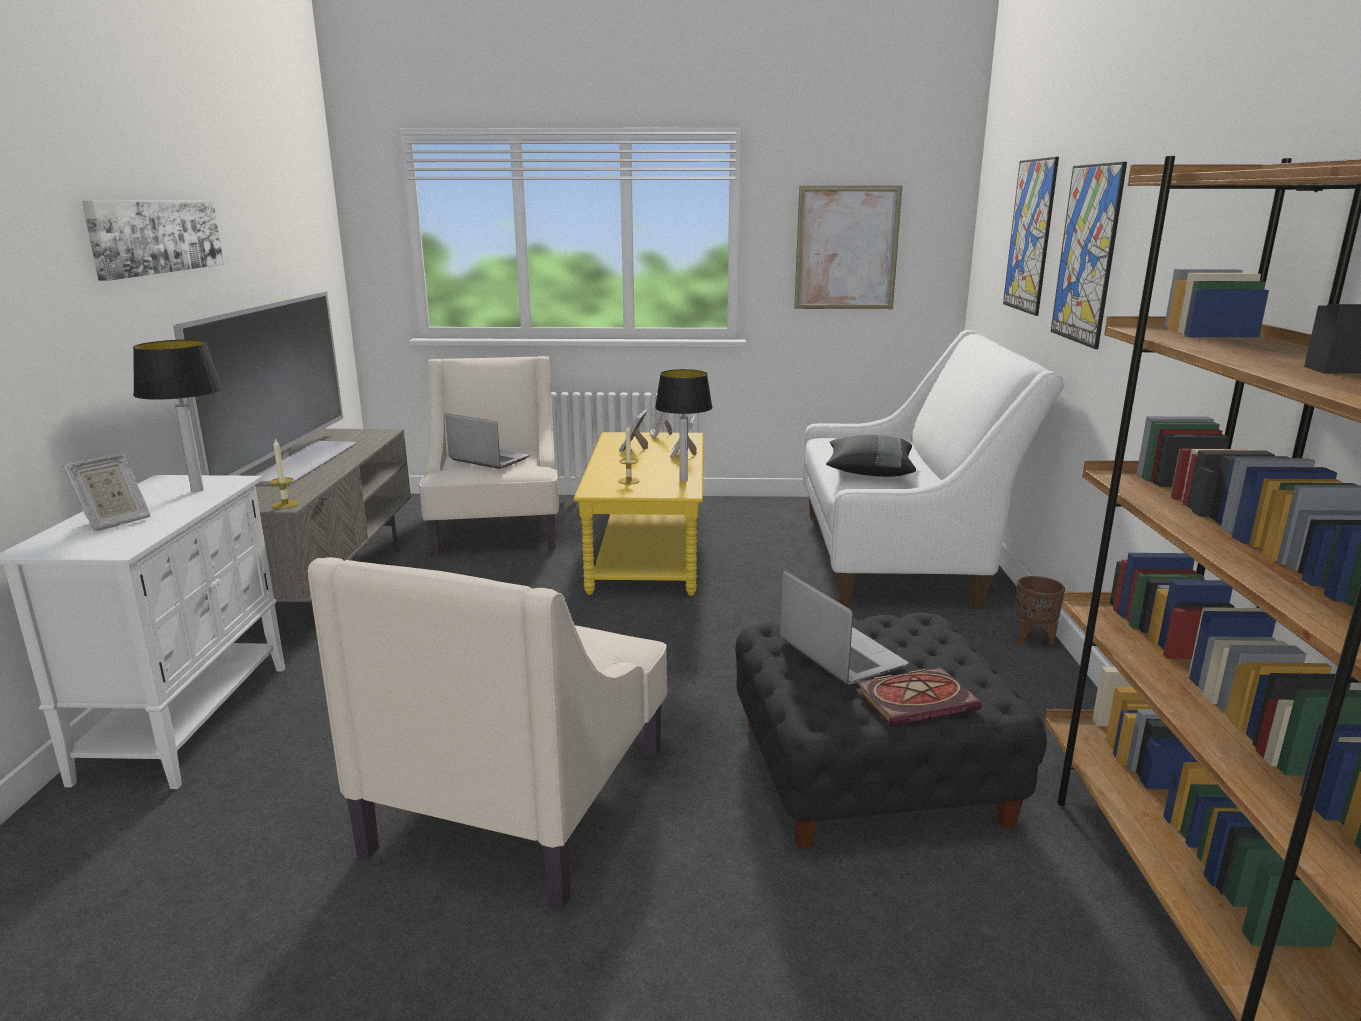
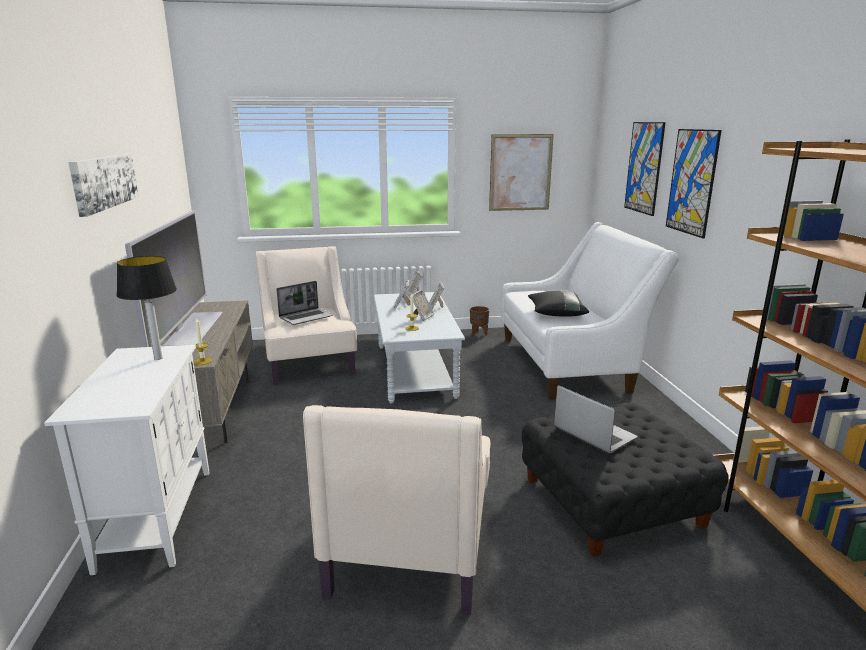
camera: 10 degrees left, 0 degrees up
(114, 522) = (117, 387): picture frame -> picture frame (422, 317)
(488, 459) = (306, 317): laptop -> laptop turned 120 degrees clockwise
(647, 551) = (415, 371): yellow coffee table -> grey coffee table
(684, 479) = (446, 325): table lamp -> none
(917, 699) = (653, 459): book -> none
(1033, 640) = (668, 410): brown planter -> brown planter (479, 334)

